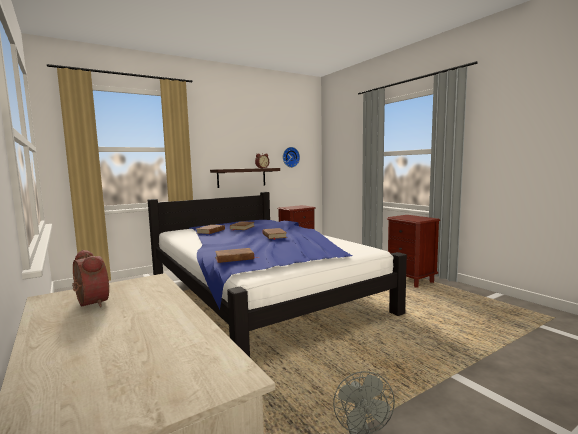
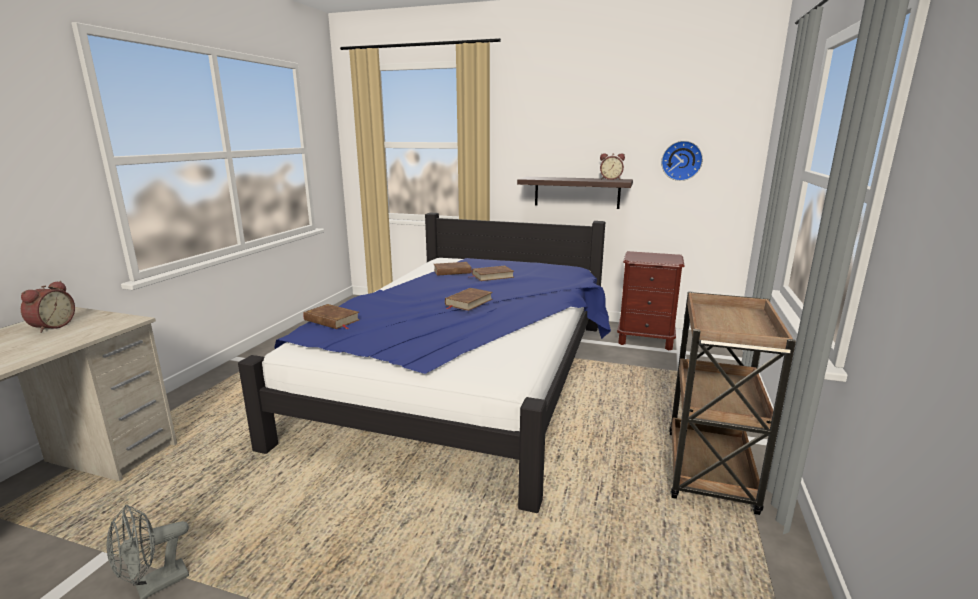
camera: 50 degrees right, 10 degrees up
(410, 280) = (709, 472): brown nightstand -> brown cart

